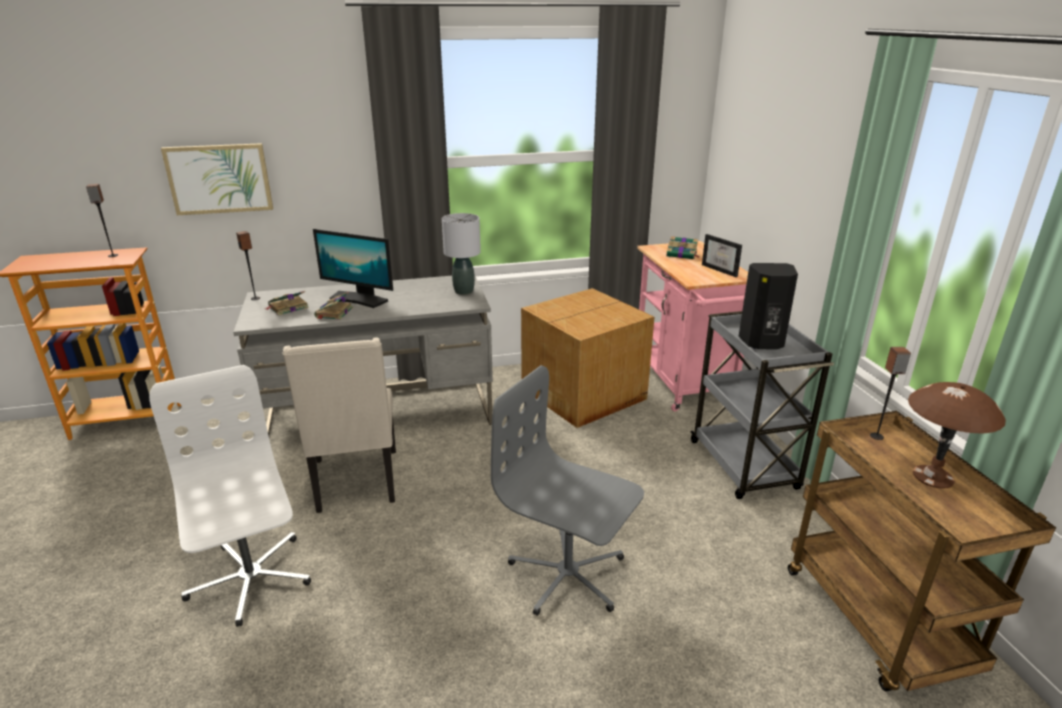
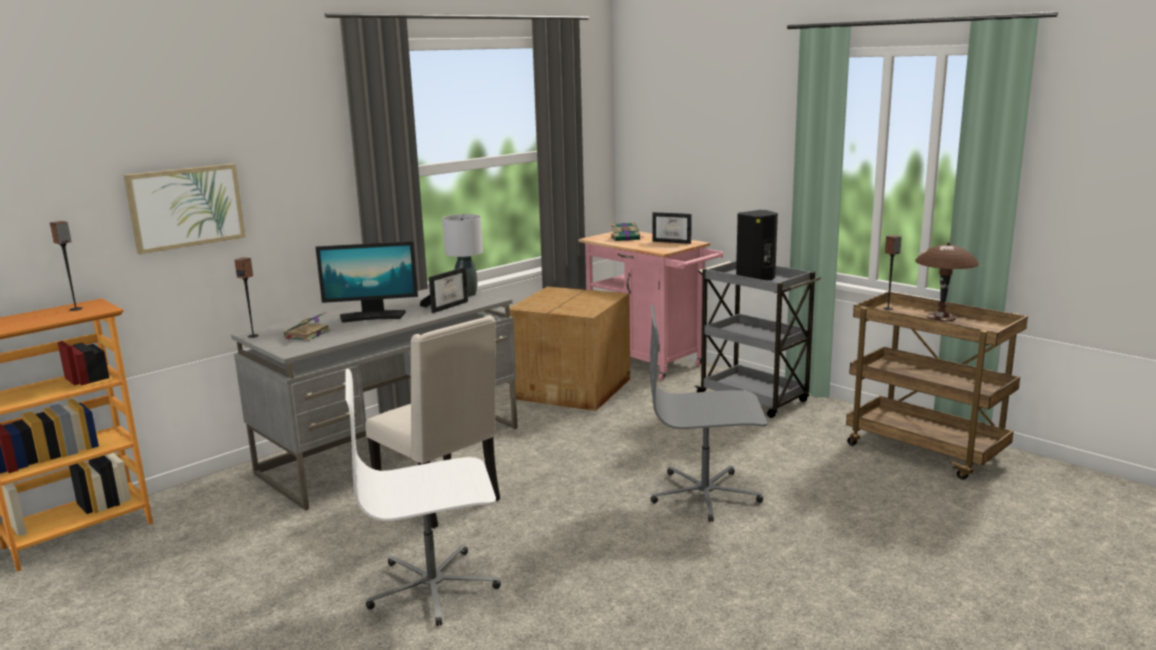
camera: 30 degrees left, 10 degrees down
(250, 578) = (433, 587): white office chair -> white office chair turned 45 degrees counterclockwise
(334, 313) = (366, 328): book -> none
(428, 302) = (447, 306): none -> picture frame

